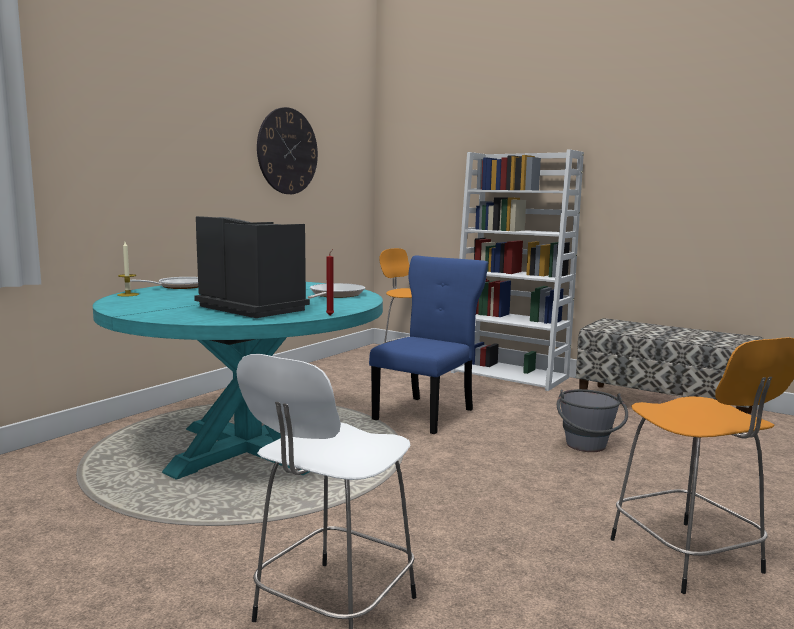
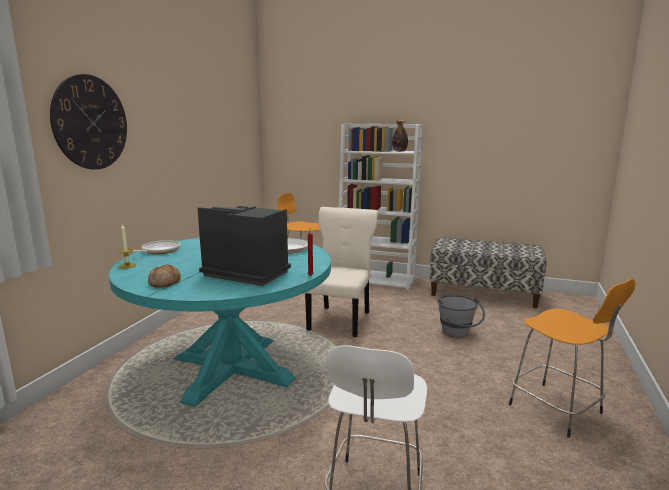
camera: 15 degrees left, 5 degrees up
(149, 309) = (165, 283): none -> bread
(287, 151) = (207, 126): wall clock -> wall clock (90, 122)
(427, 414) = (341, 320): blue chair -> beige chair
(547, 190) = (399, 151): none -> bottle

